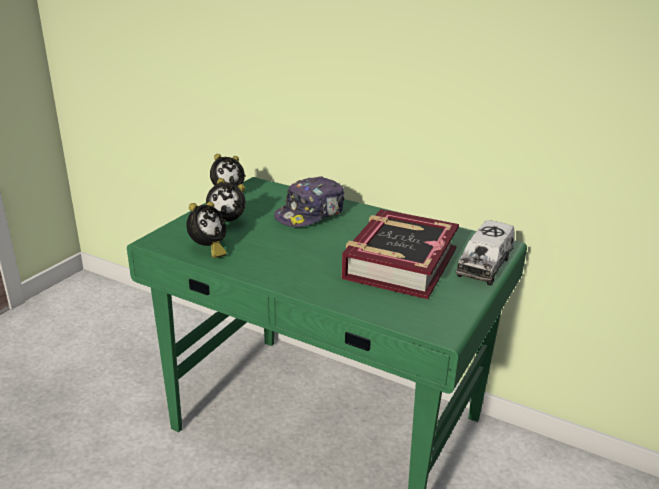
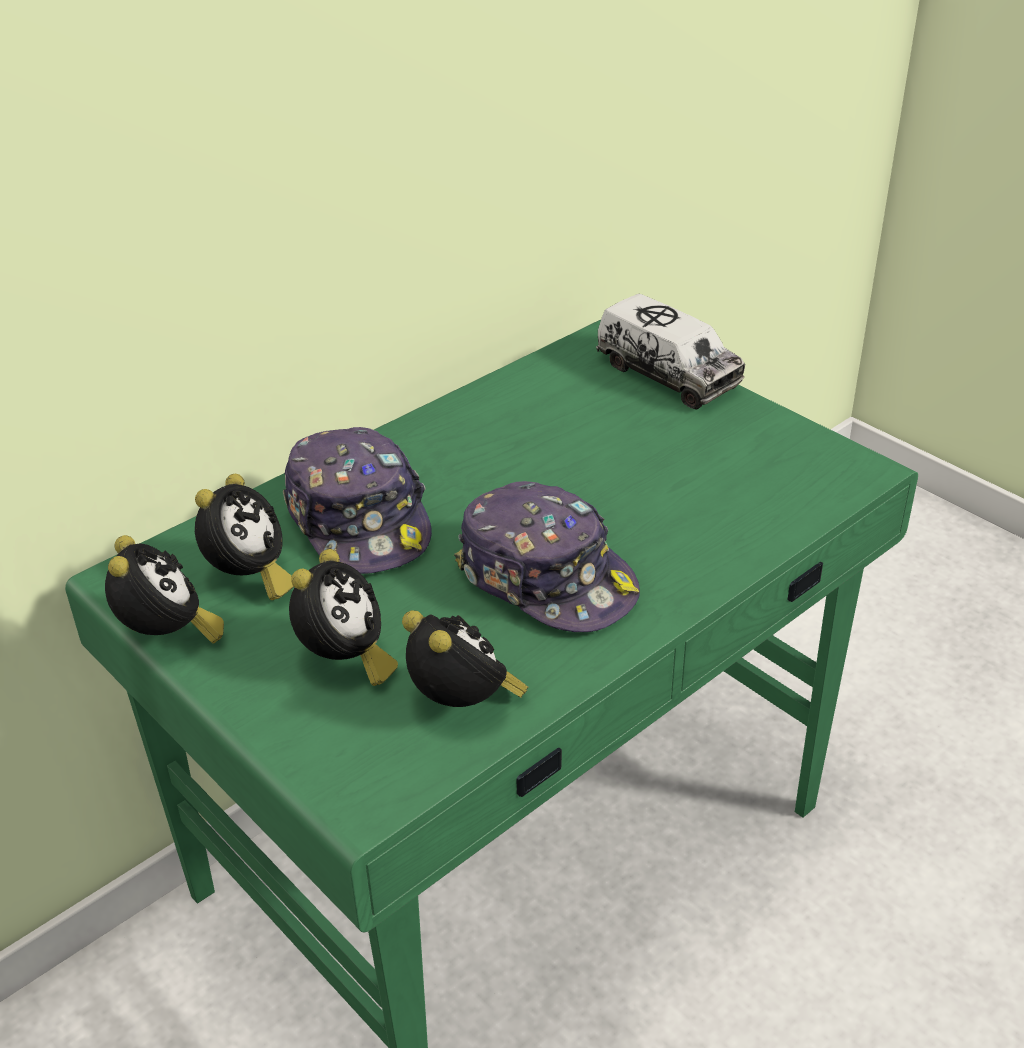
camera: 70 degrees left, 10 degrees up
(264, 202) = (249, 579): none -> alarm clock
(294, 256) = (547, 578): none -> cap
(399, 263) = (629, 456): book -> none

